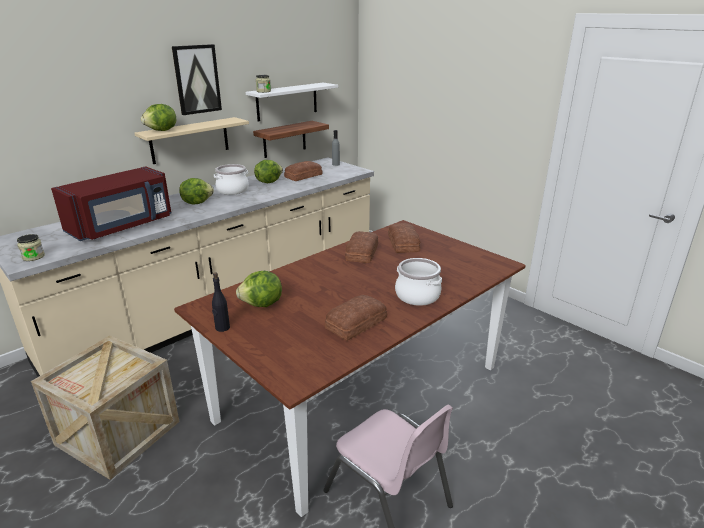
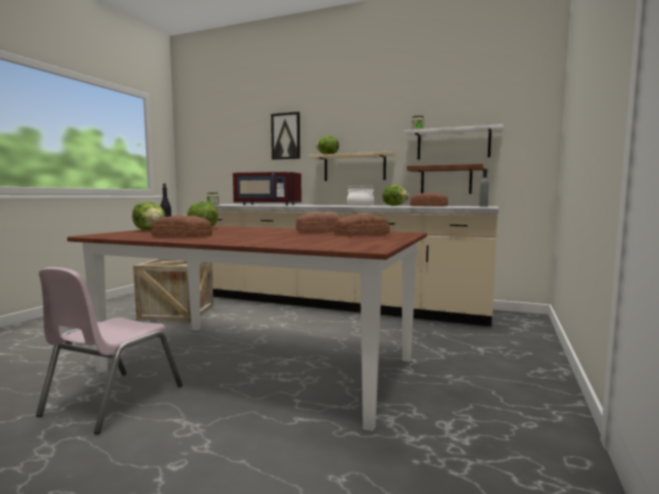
camera: 65 degrees right, 20 degrees down
(197, 79) = (367, 122): picture -> picture (286, 136)
(197, 202) = (324, 205): lettuce -> lettuce (150, 230)
(417, 296) = (245, 239): cooking pot -> none

